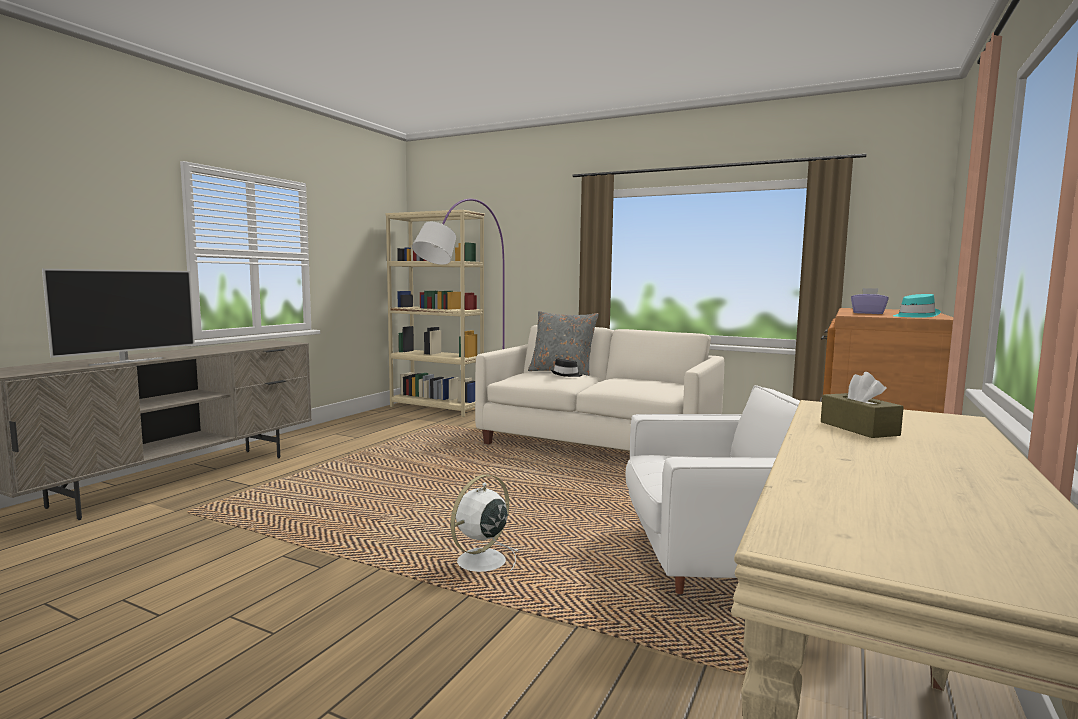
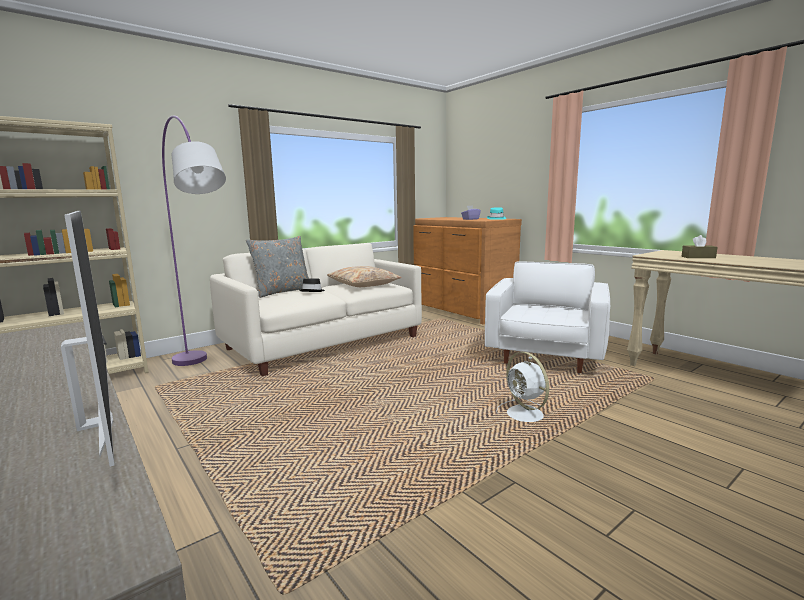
camera: 65 degrees left, 5 degrees up
(637, 383) = (363, 284): none -> beige pillow

